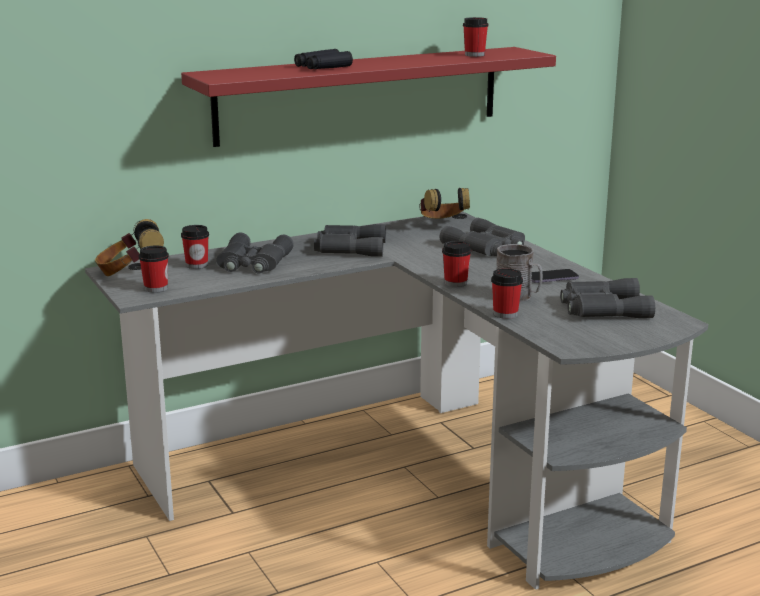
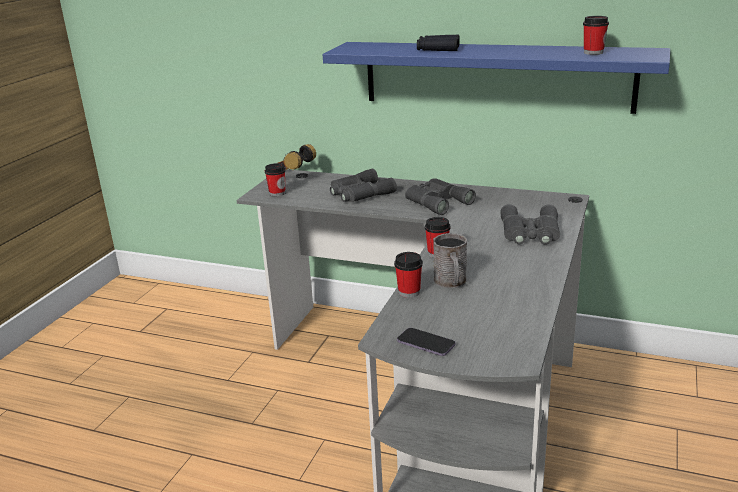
camera: 50 degrees right, 5 degrees up
(197, 265) = (329, 185): cup -> none
(360, 94) = (495, 76): red shelf -> blue shelf
(443, 224) = (542, 203): headphones -> none
(551, 278) = (514, 277): phone -> phone (426, 343)
(602, 308) = (486, 319): grey binoculars -> none

